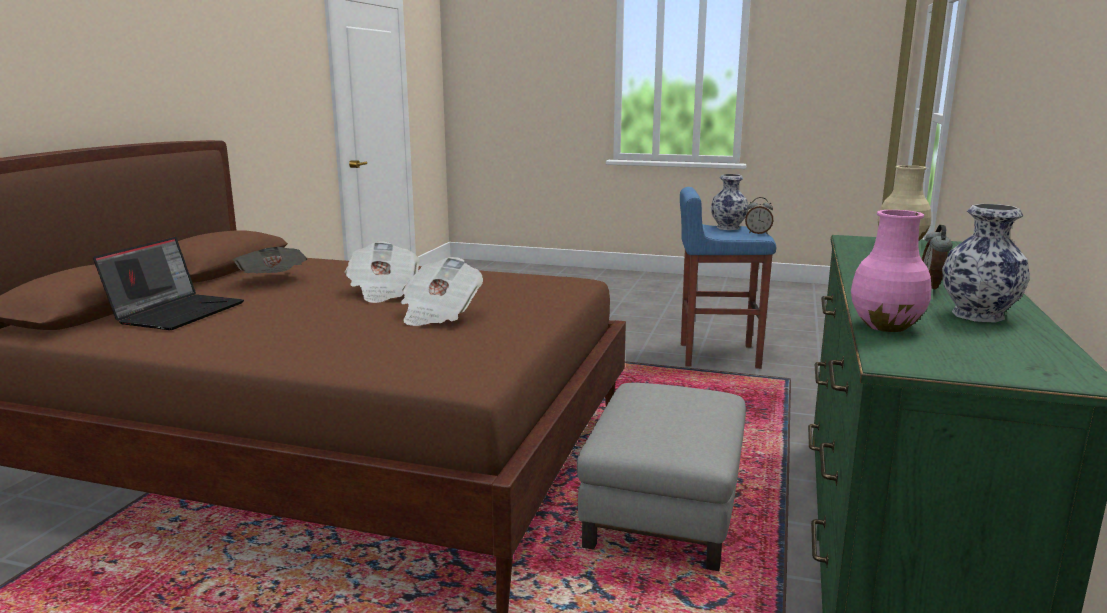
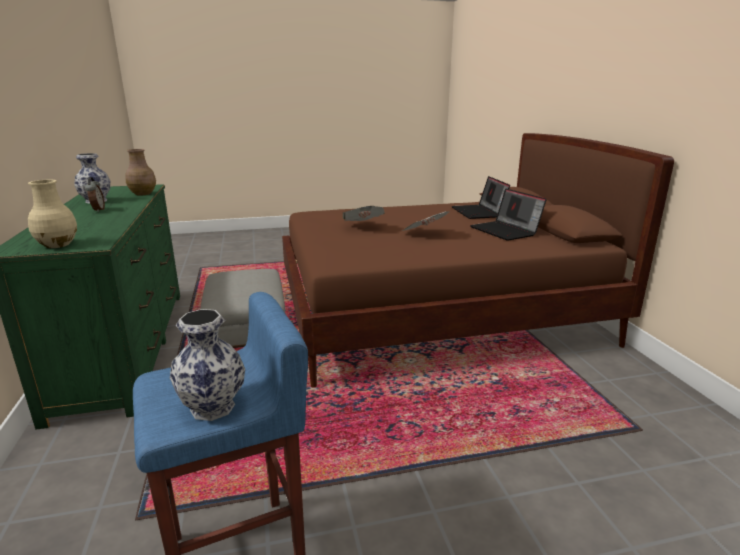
camera: 150 degrees right, 5 degrees up
(273, 280) = (506, 231): newspaper -> laptop
(758, 233) = (158, 394): alarm clock -> none
(884, 326) = (143, 194): pink vase -> brown vase

